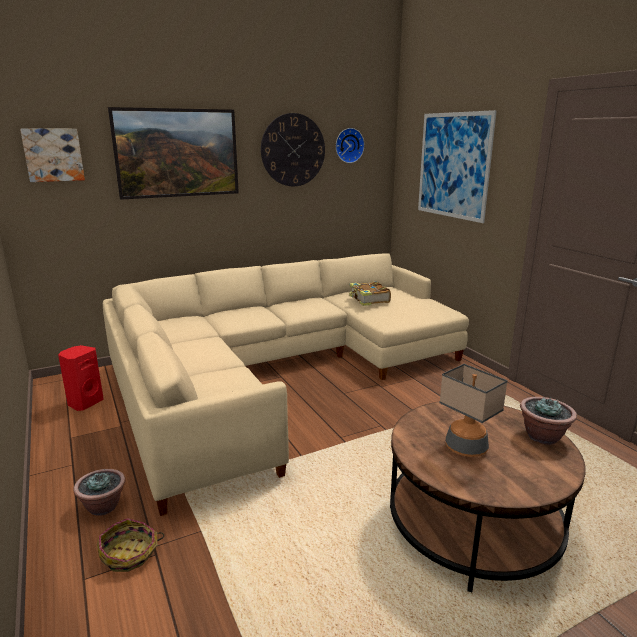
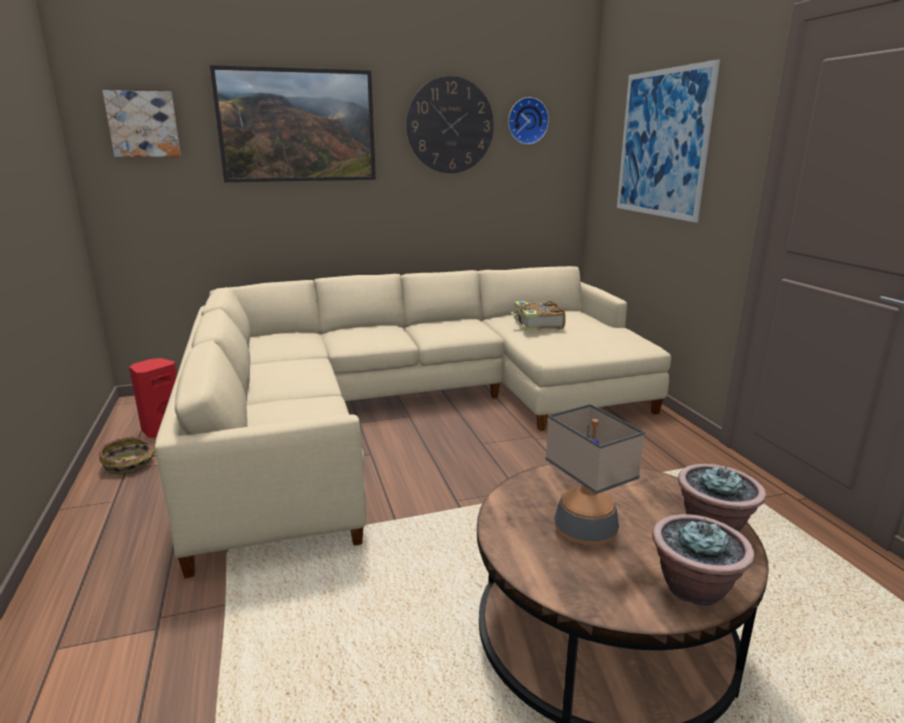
camera: 10 degrees right, 0 degrees up
(103, 506) = (124, 558): potted plant -> potted plant (694, 588)
(130, 554) = (126, 623): basket -> basket (129, 464)

